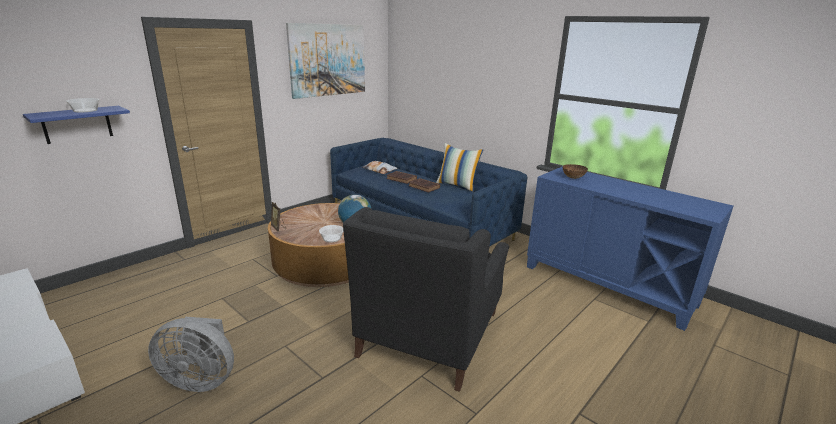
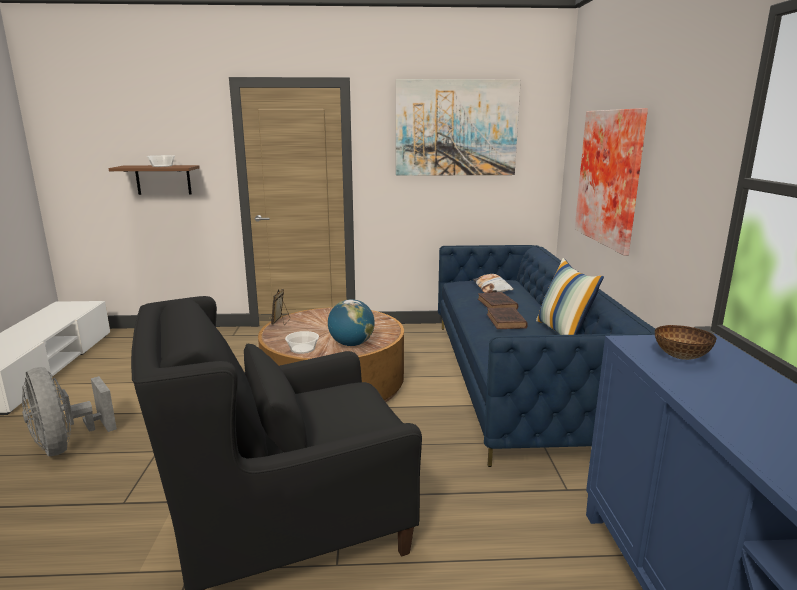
camera: 45 degrees right, 5 degrees down
(77, 124) = (163, 179): blue shelf -> brown shelf
(448, 92) = (612, 177): none -> picture

